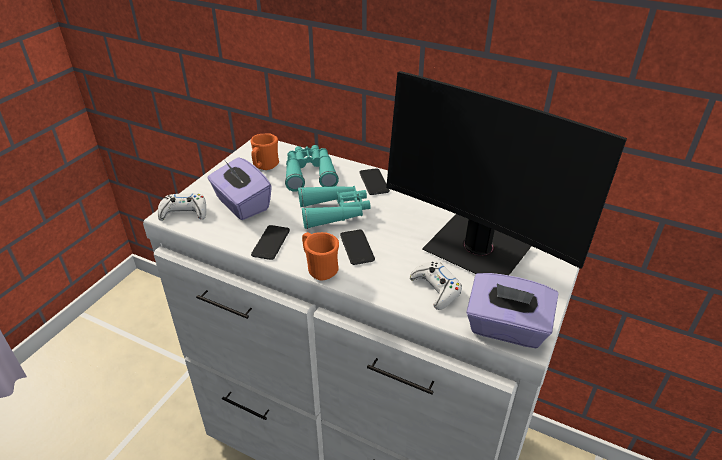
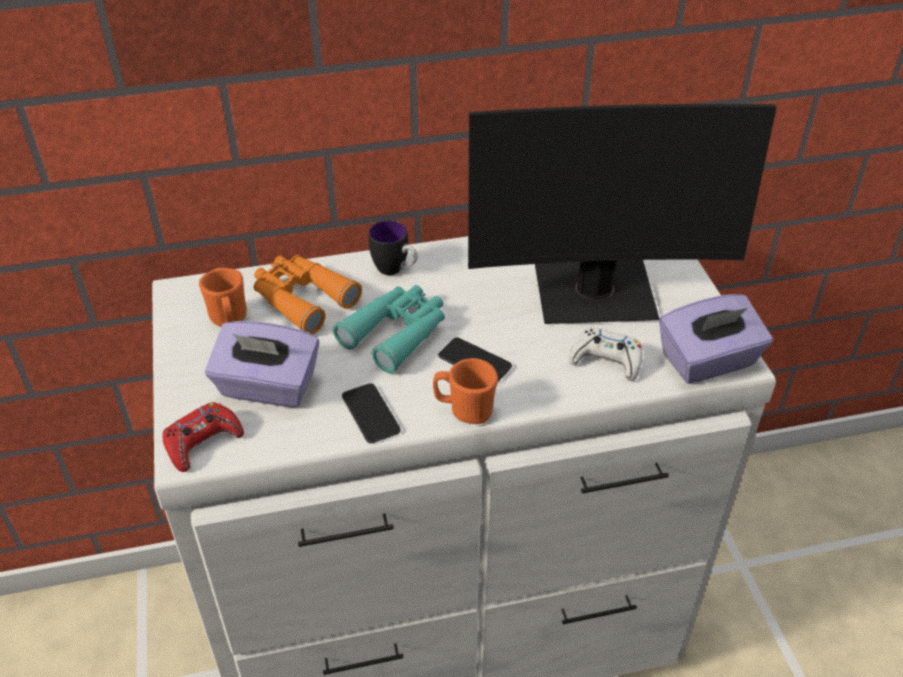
camera: 40 degrees left, 5 degrees up
(184, 212) = (202, 442): white game controller -> red game controller
(309, 173) = (302, 299): turquoise binoculars -> orange binoculars
(374, 182) = (395, 270): phone -> mug

